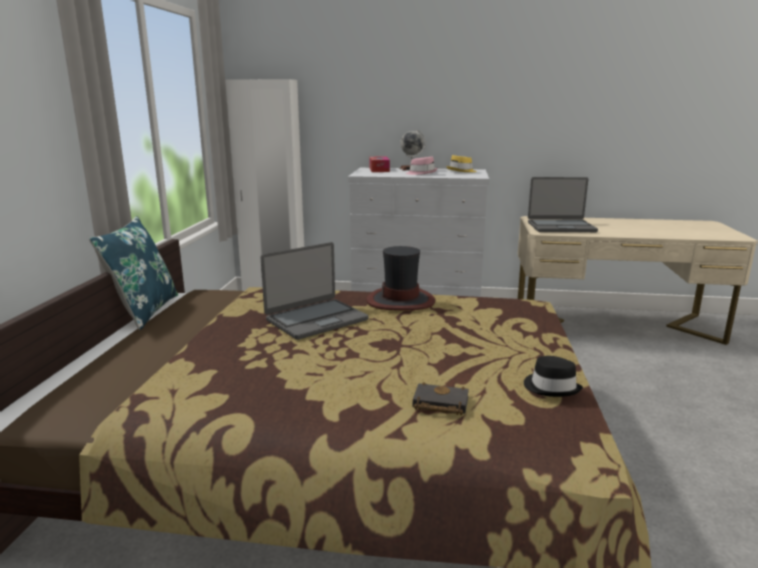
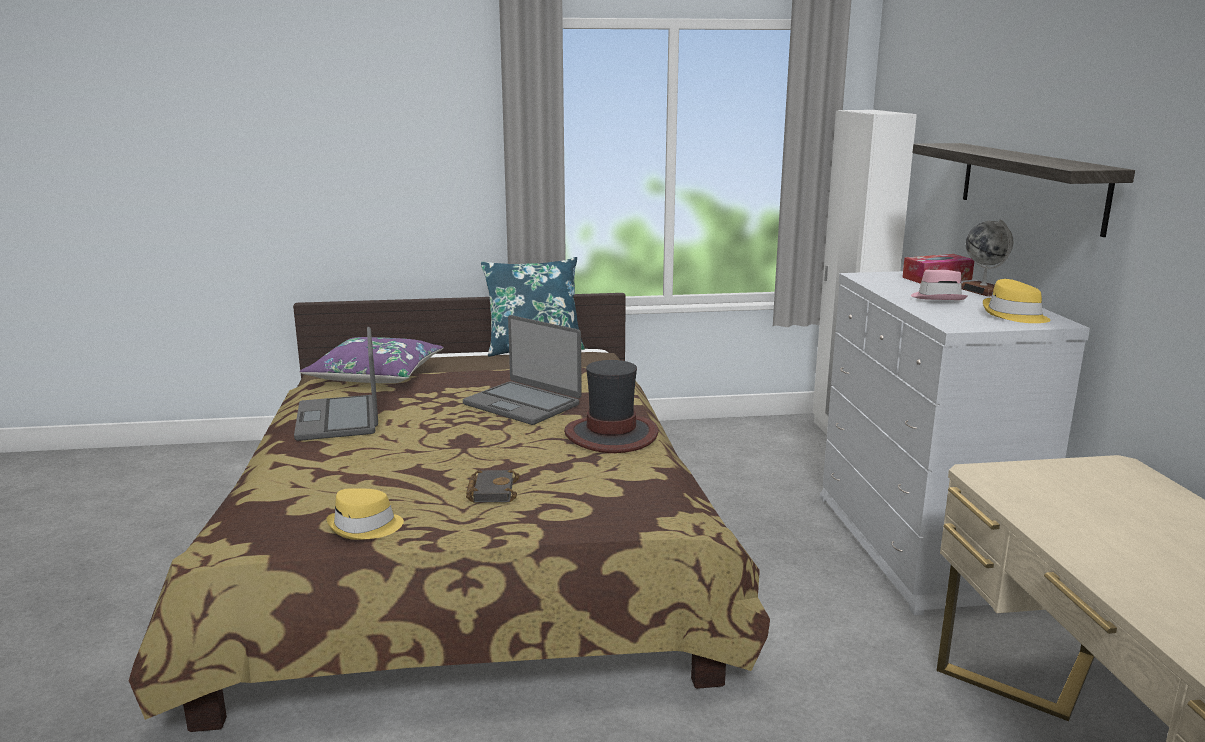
camera: 75 degrees right, 0 degrees up
(150, 378) = (376, 375): none -> purple pillow
(419, 110) = (1030, 185): none -> shelf
(438, 404) = (327, 475): black book -> black book (491, 490)
(551, 387) = (365, 527): black hat -> yellow hat
(561, 227) = (1063, 493): laptop -> laptop (339, 419)

